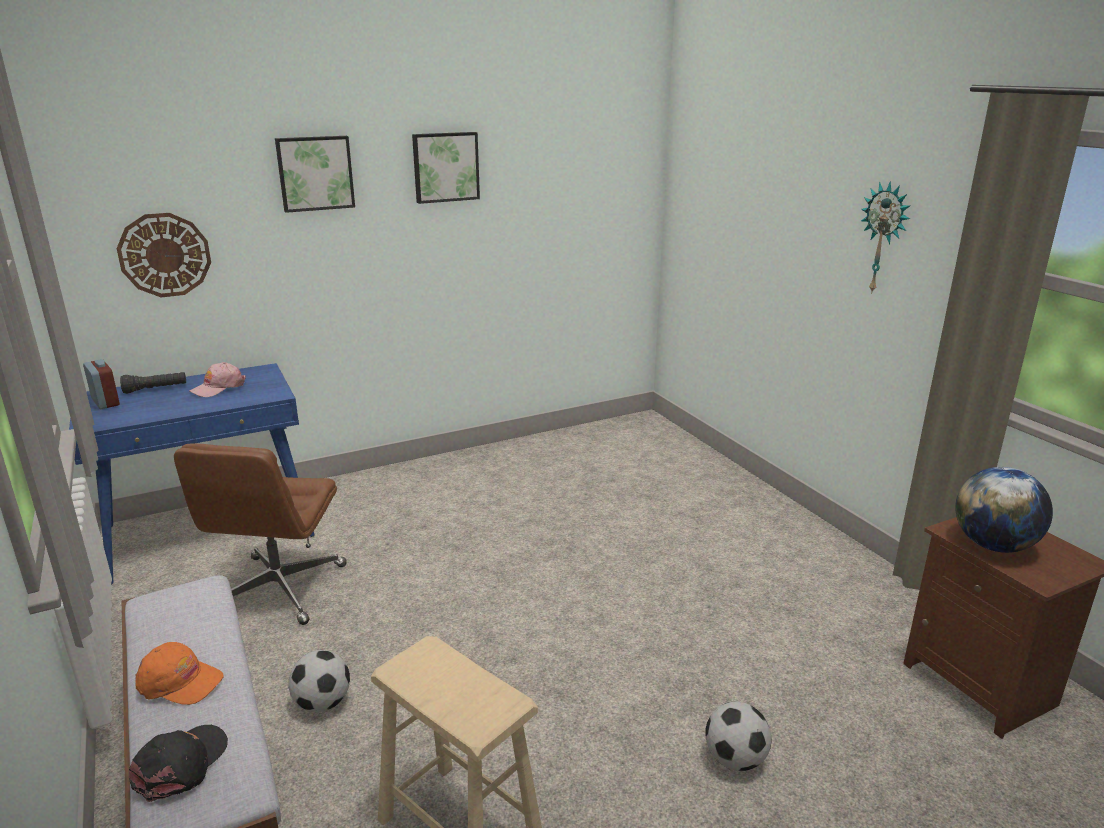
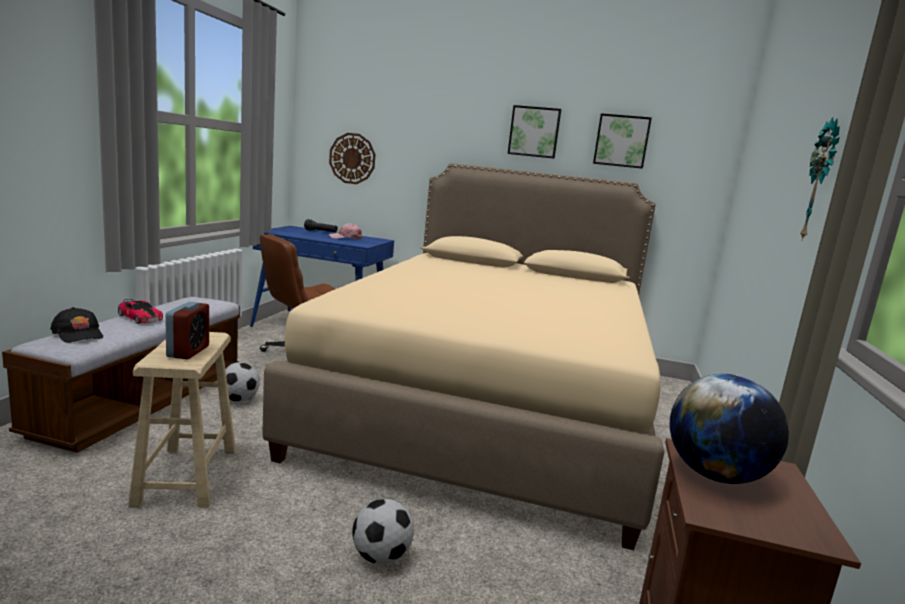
camera: 40 degrees right, 10 degrees down
(105, 402) = (292, 229): alarm clock -> alarm clock (188, 352)
(180, 682) = (140, 317): orange cap -> toy car
(181, 765) = (78, 334): black cap -> black cap turned 75 degrees clockwise
(315, 173) = (445, 123): picture -> picture (621, 141)
(558, 536) = (489, 404): none -> beige bed

